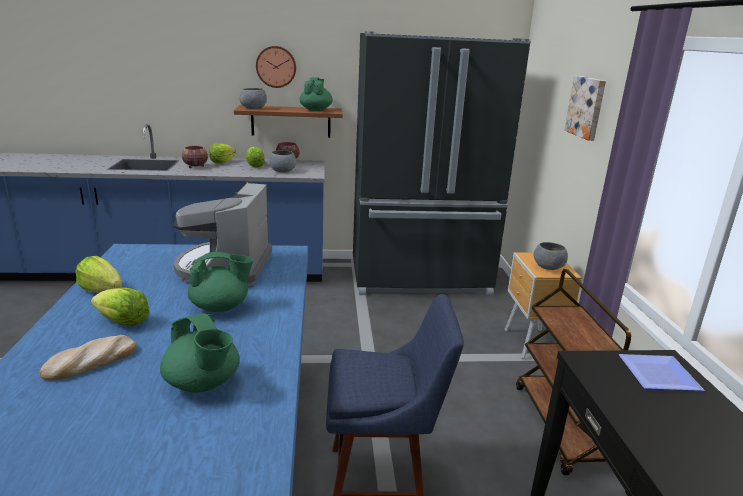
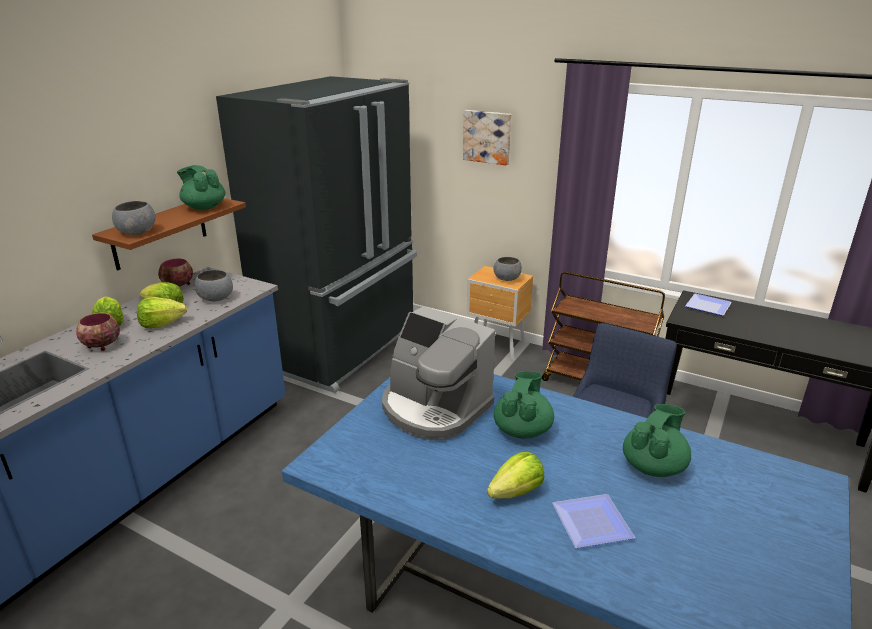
camera: 55 degrees left, 5 degrees up
(91, 362) = (588, 522): bread -> plate
(102, 290) = (427, 496): lettuce -> lettuce (161, 324)
(203, 383) = (653, 466): green teapot -> green teapot turned 45 degrees counterclockwise
(276, 66) = (128, 164): wall clock -> none

